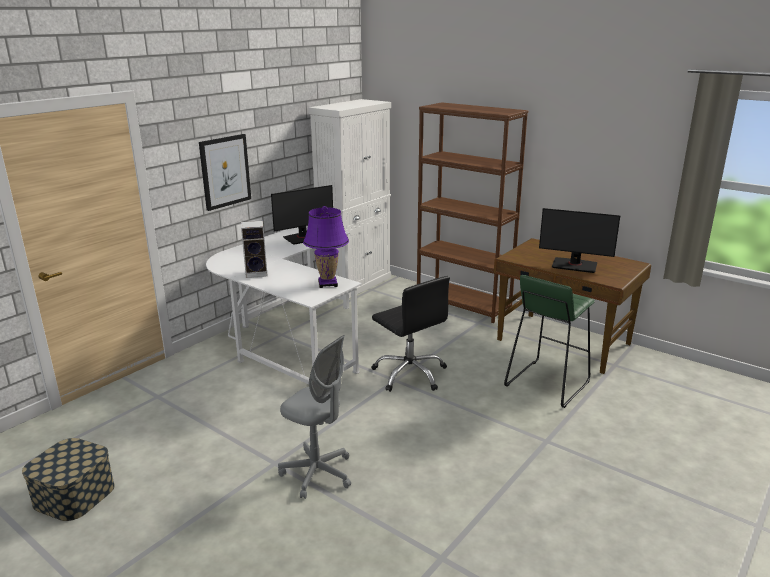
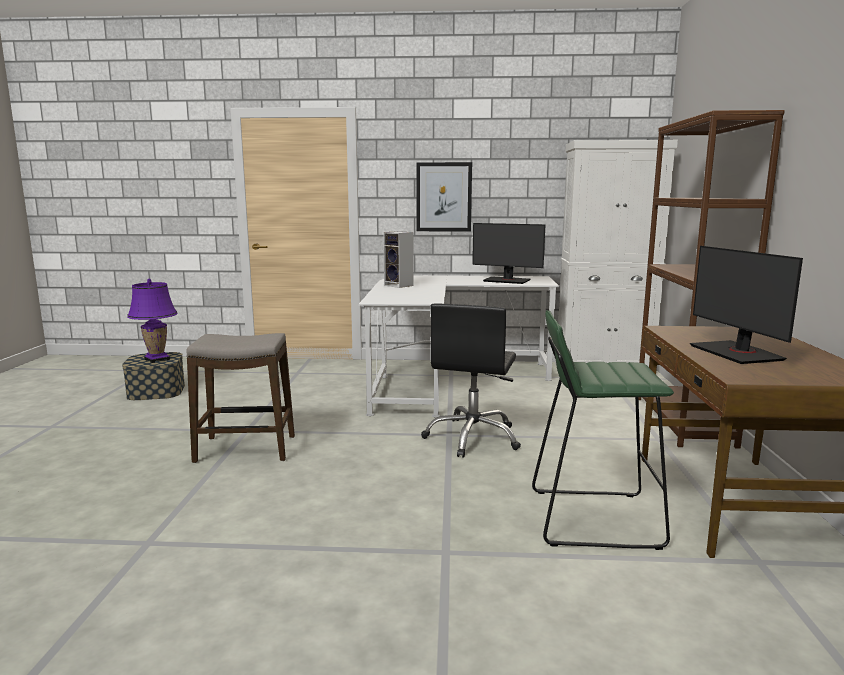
camera: 55 degrees right, 10 degrees down
(317, 473) = (246, 449): grey office chair -> stool
(327, 284) = (418, 298): purple table lamp -> purple table lamp (157, 359)

